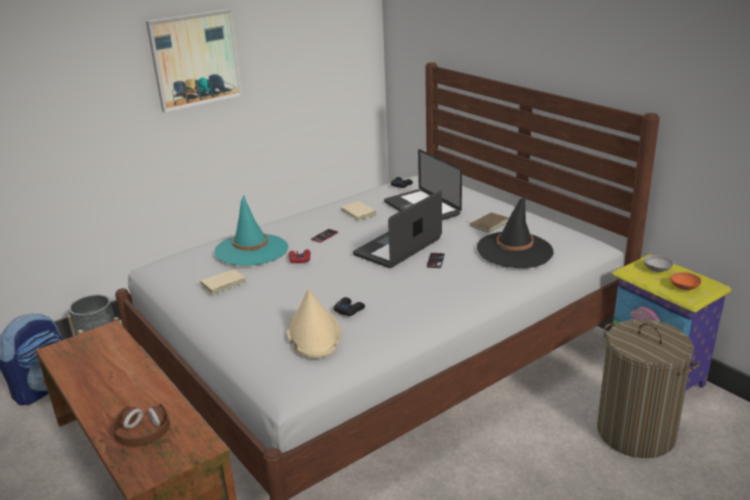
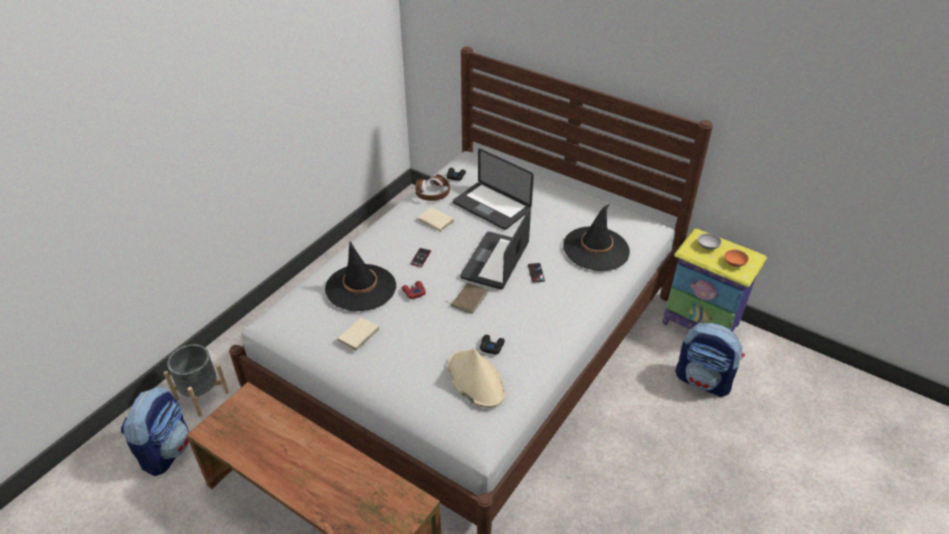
camera: 20 degrees left, 15 degrees up
(143, 432) = (355, 503): brown headphones -> brown headphones (432, 193)
(195, 59) = (241, 85): picture -> none
(251, 250) = (361, 287): turquoise hat -> black hat
(488, 224) = (559, 218): brown book -> brown book (468, 299)
(636, 433) = (703, 381): laundry basket -> backpack

